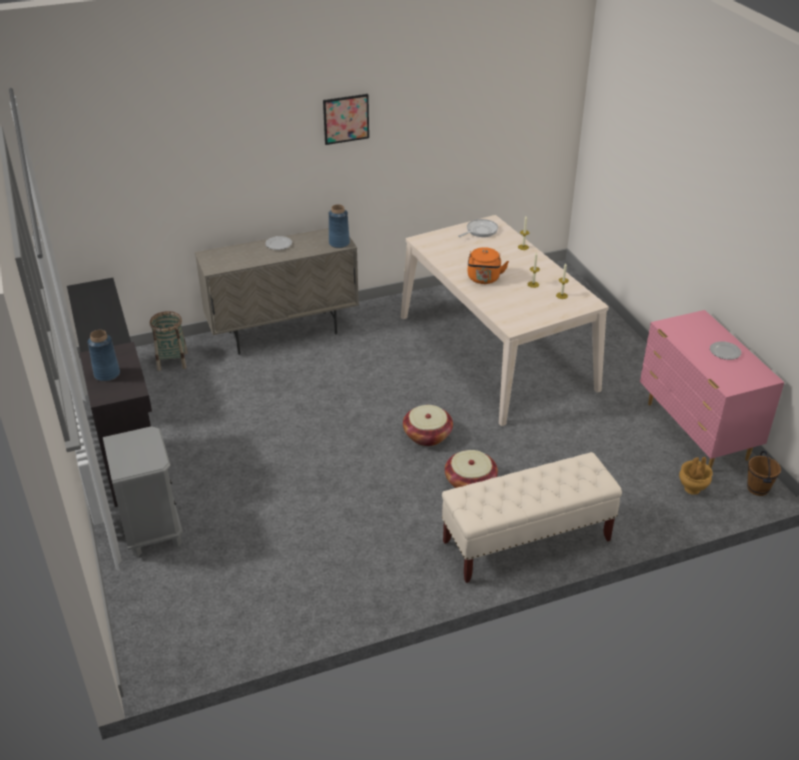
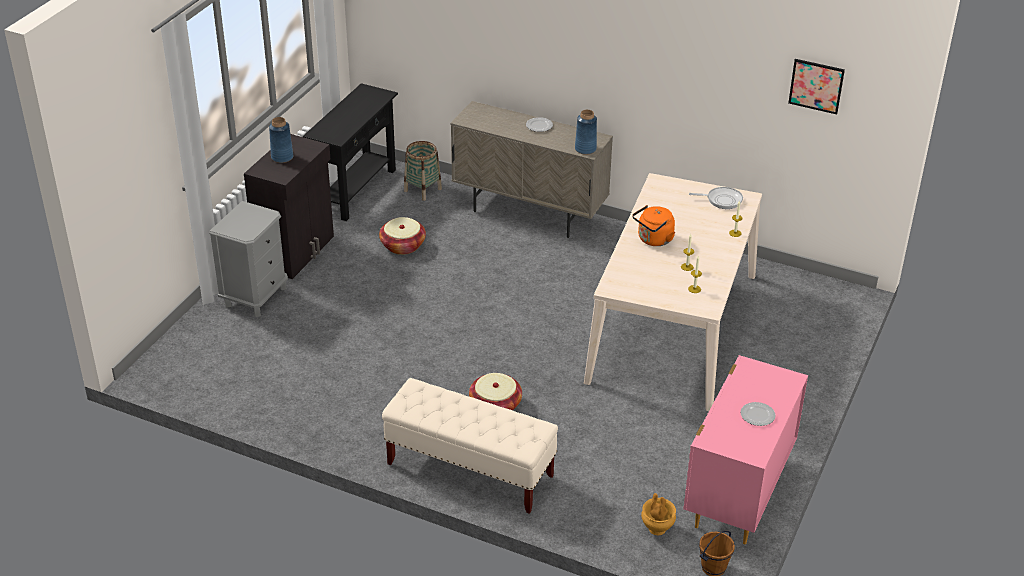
camera: 45 degrees right, 0 degrees up
(346, 119) = (631, 32): picture -> picture (816, 86)
(427, 435) = (517, 353): basket -> basket (403, 246)

